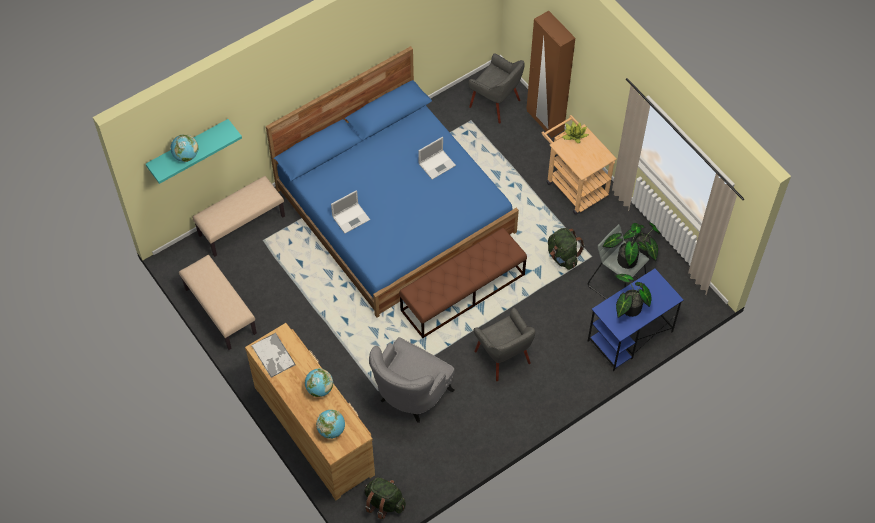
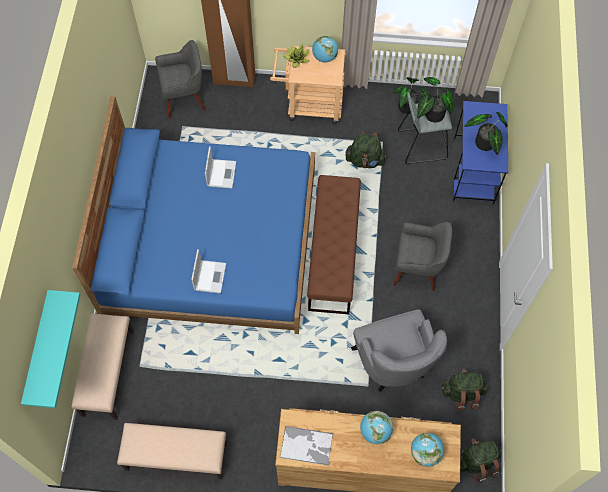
camera: 50 degrees left, 5 degrees up
(186, 156) = (51, 359): globe -> globe (324, 57)
(430, 457) = (462, 393): none -> green backpack

